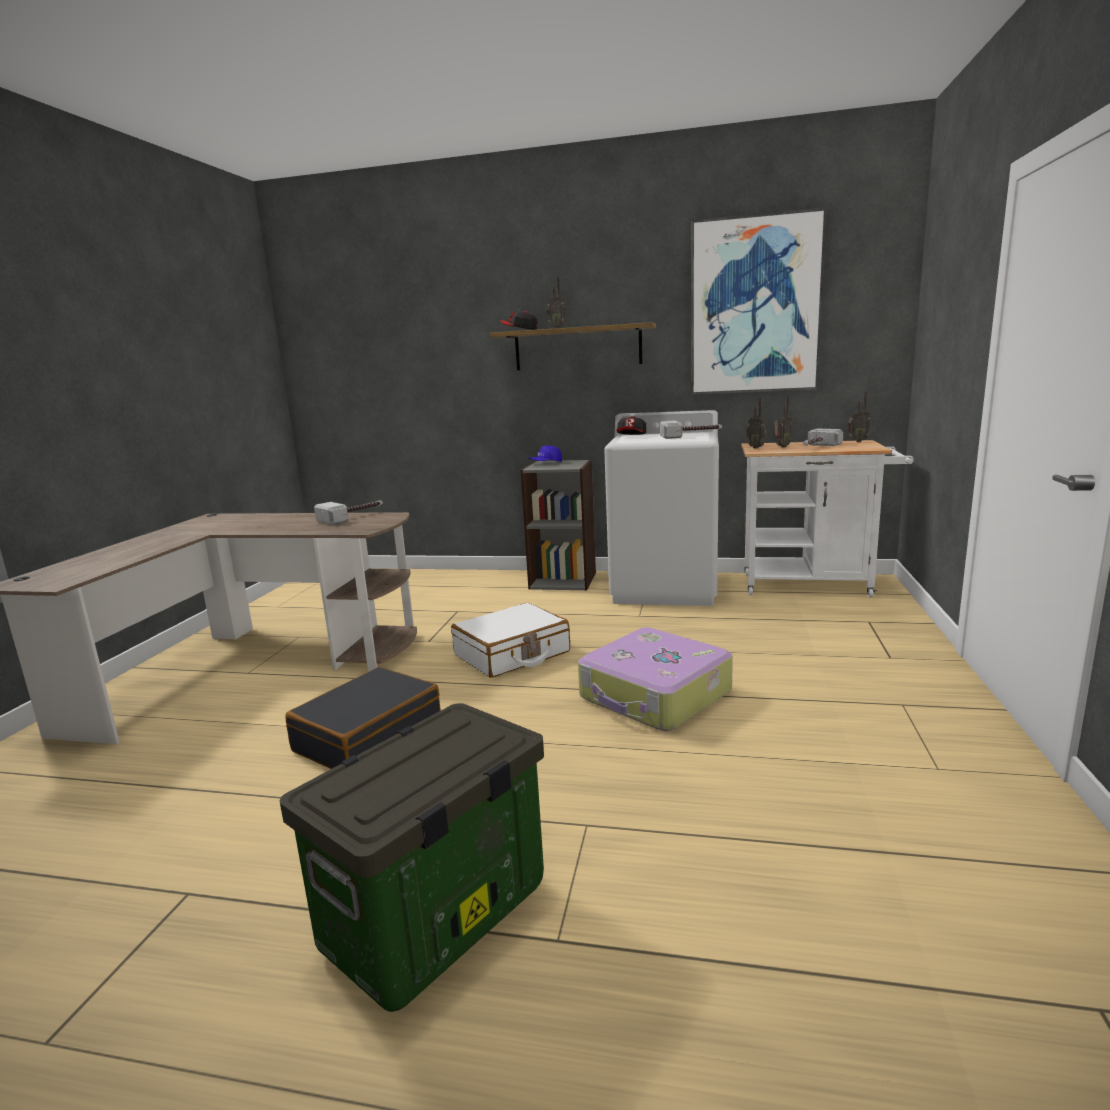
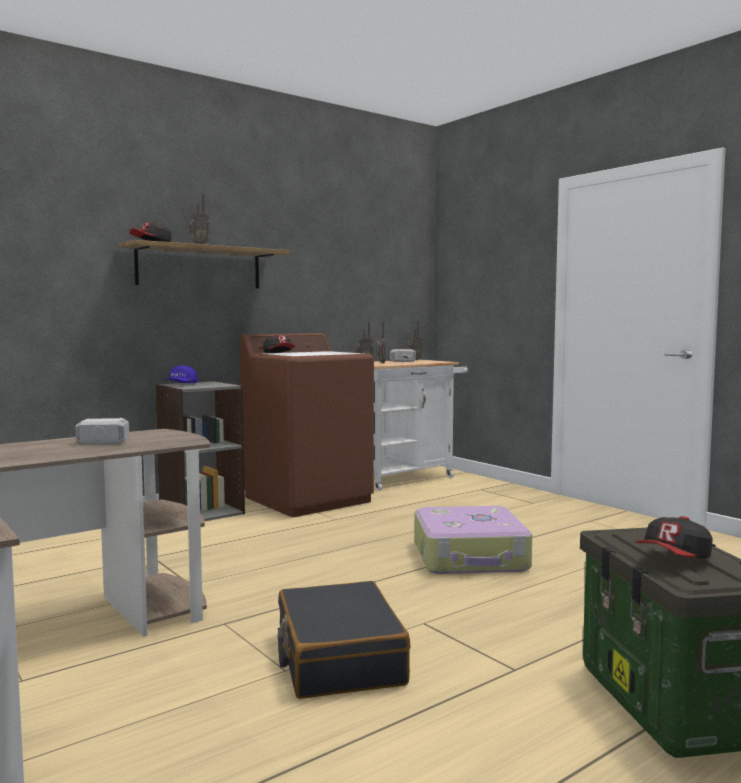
camera: 50 degrees left, 10 degrees down
(391, 765) = (674, 558): none -> cap
(512, 654) = (302, 568): white suitcase -> none
(666, 588) = (308, 499): white washing machine -> brown washing machine
(691, 436) = (331, 352): hammer -> none
(754, 306) = (342, 248): picture -> none

